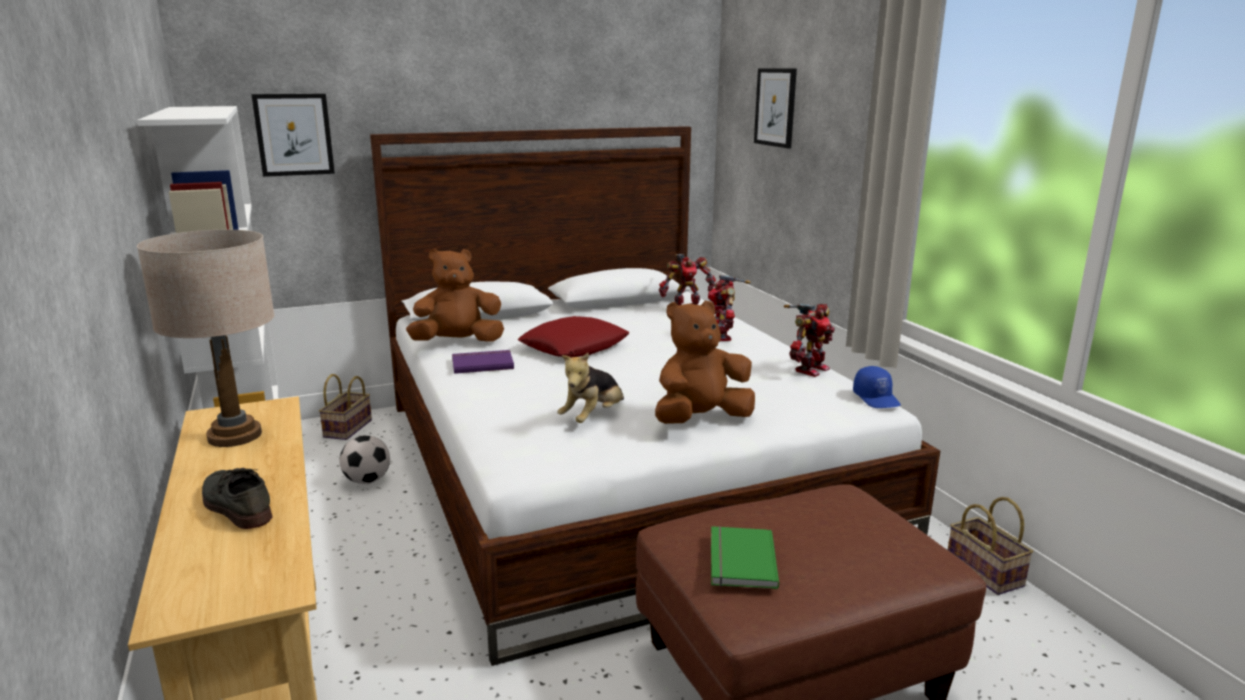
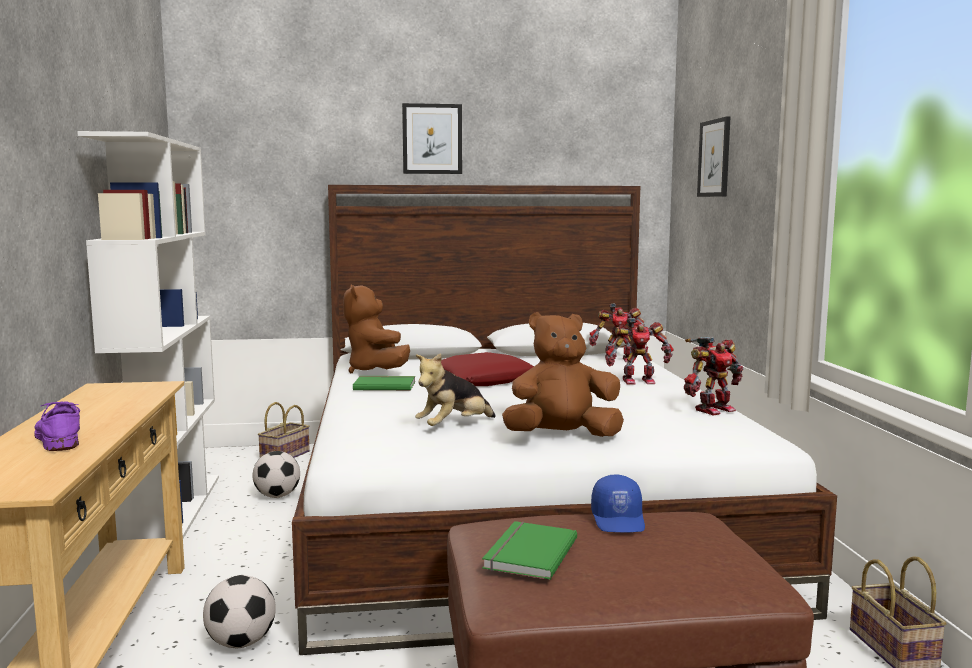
camera: 15 degrees right, 10 degrees down
(234, 435) = (106, 399): beige table lamp -> none
(235, 505) = (59, 437): grey shoe -> purple shoe
(294, 134) = (264, 184): picture -> picture (432, 139)
(426, 662) = (241, 643): none -> football
(458, 342) = (376, 371): brown plush toy -> brown plush toy turned 105 degrees counterclockwise
(482, 363) = (384, 385): purple book -> green book
(721, 336) = (637, 381): toy robot -> toy robot turned 105 degrees counterclockwise
(877, 399) = (770, 436): blue cap -> blue cap (619, 520)

